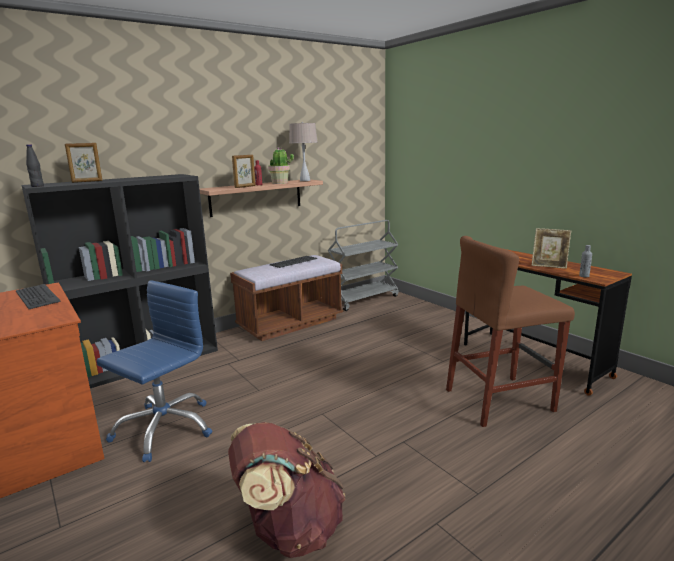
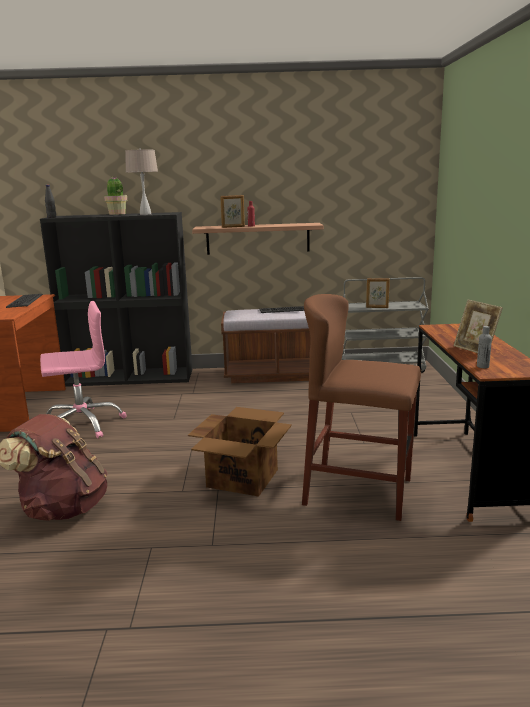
camera: 35 degrees right, 0 degrees up
(87, 181) = (93, 215): picture frame -> picture frame (377, 307)
(164, 428) = (82, 424): blue office chair -> pink office chair
(280, 183) = (275, 225): potted plant -> potted plant (117, 214)
(305, 180) = (307, 224): beige table lamp -> beige table lamp (145, 214)
(406, 422) = (243, 478): none -> cardboard box

